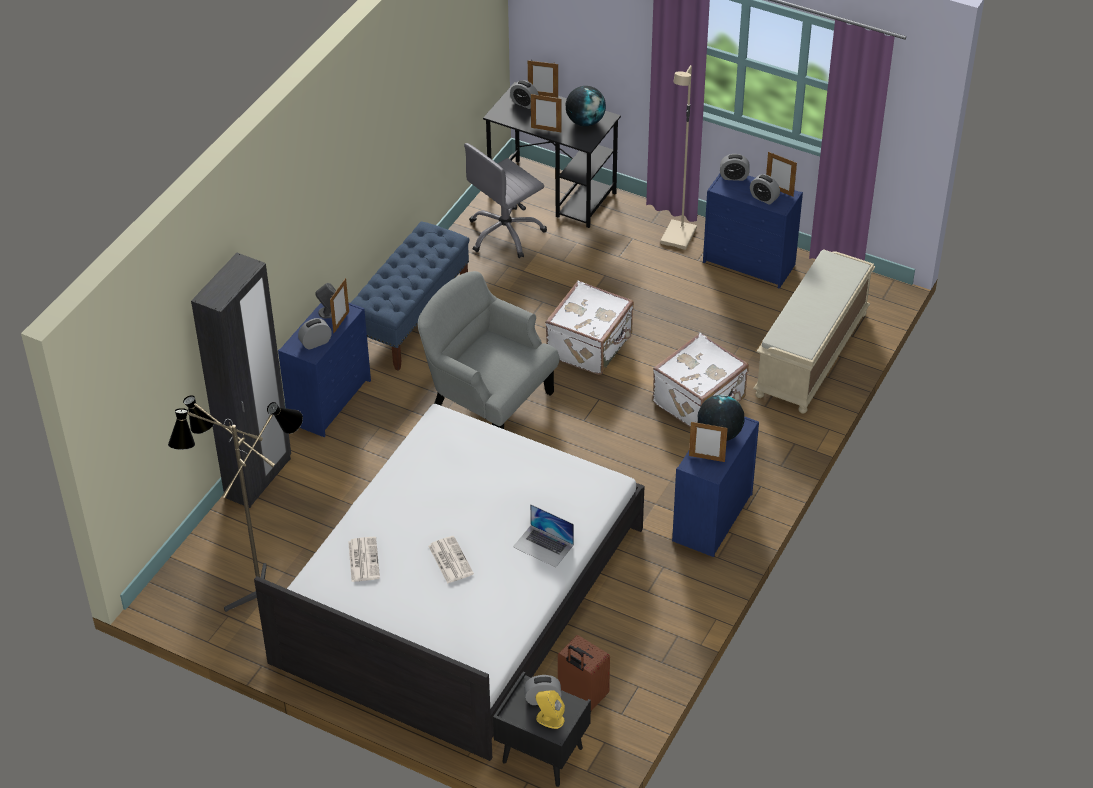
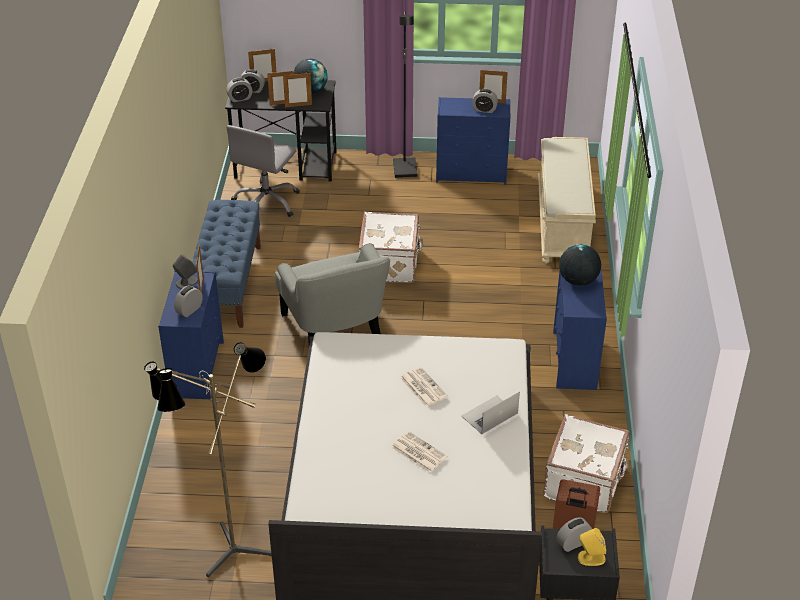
camera: 25 degrees left, 5 degrees down
(259, 478) = (171, 451): black wardrobe -> none
(363, 559) = (340, 478): newspaper -> newspaper (422, 387)
(488, 402) = (334, 329): grey armchair -> grey armchair turned 120 degrees counterclockwise
(543, 546) = (489, 415): laptop -> laptop turned 135 degrees clockwise
(679, 237) = (406, 169): beige floor lamp -> black floor lamp
(700, 401) = (504, 279): white suitcase -> white suitcase (585, 481)
(706, 458) = (582, 302): picture frame -> picture frame (298, 106)
(734, 177) = (451, 101): alarm clock -> alarm clock (240, 98)

